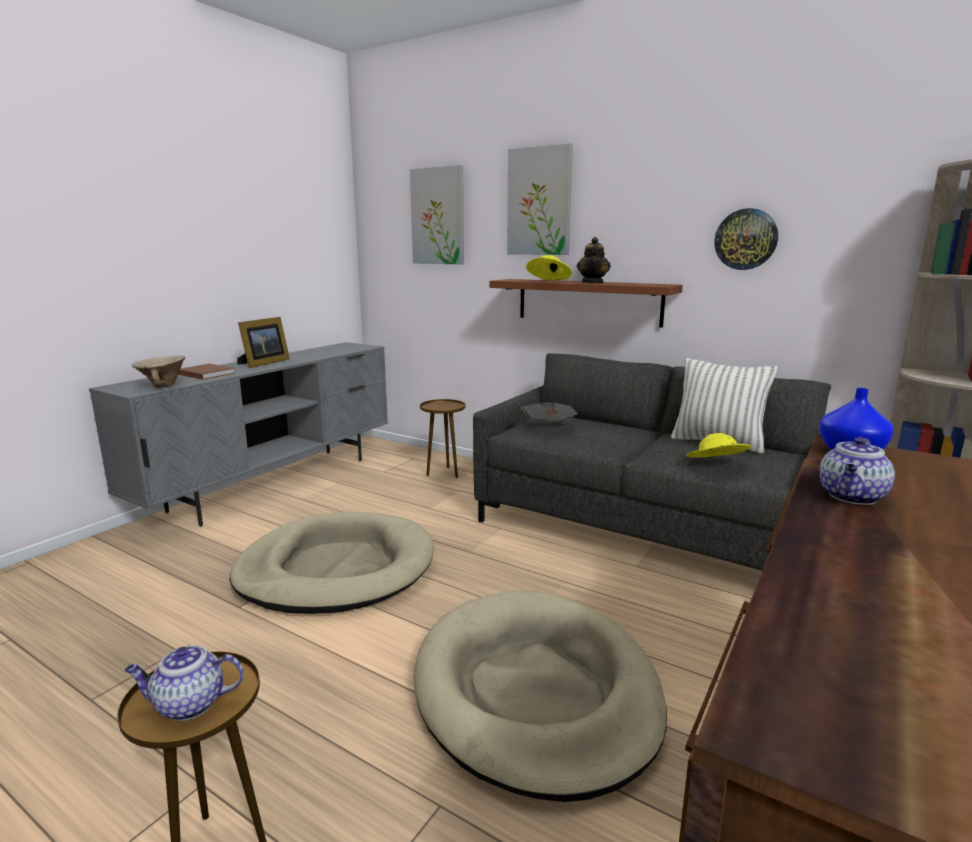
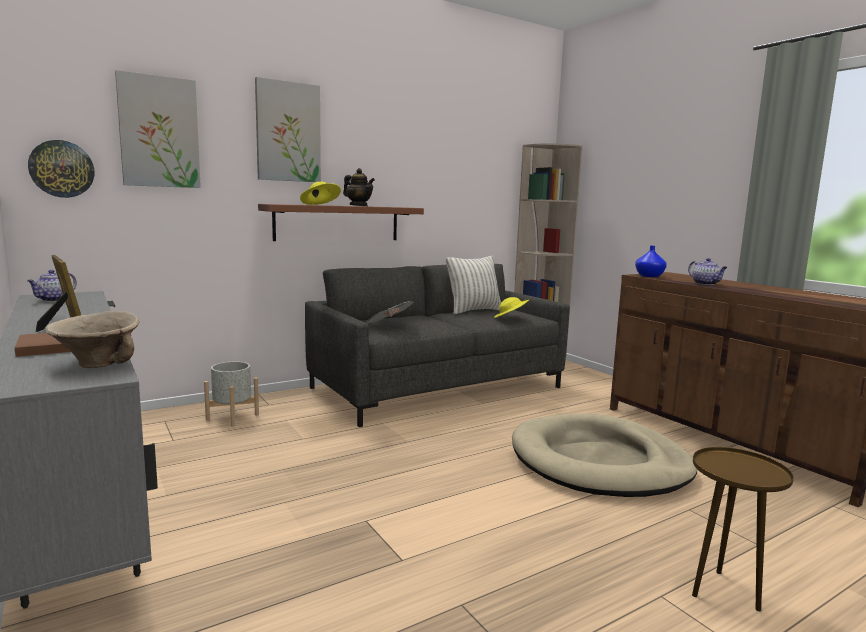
camera: 65 degrees left, 5 degrees down
(188, 705) = (749, 470): teapot -> teapot (54, 300)
(336, 569) = (377, 499): beige dog bed -> none
(444, 473) = (233, 417): brown side table -> grey planter
(746, 239) = (441, 176): wall clock -> wall clock (62, 169)

